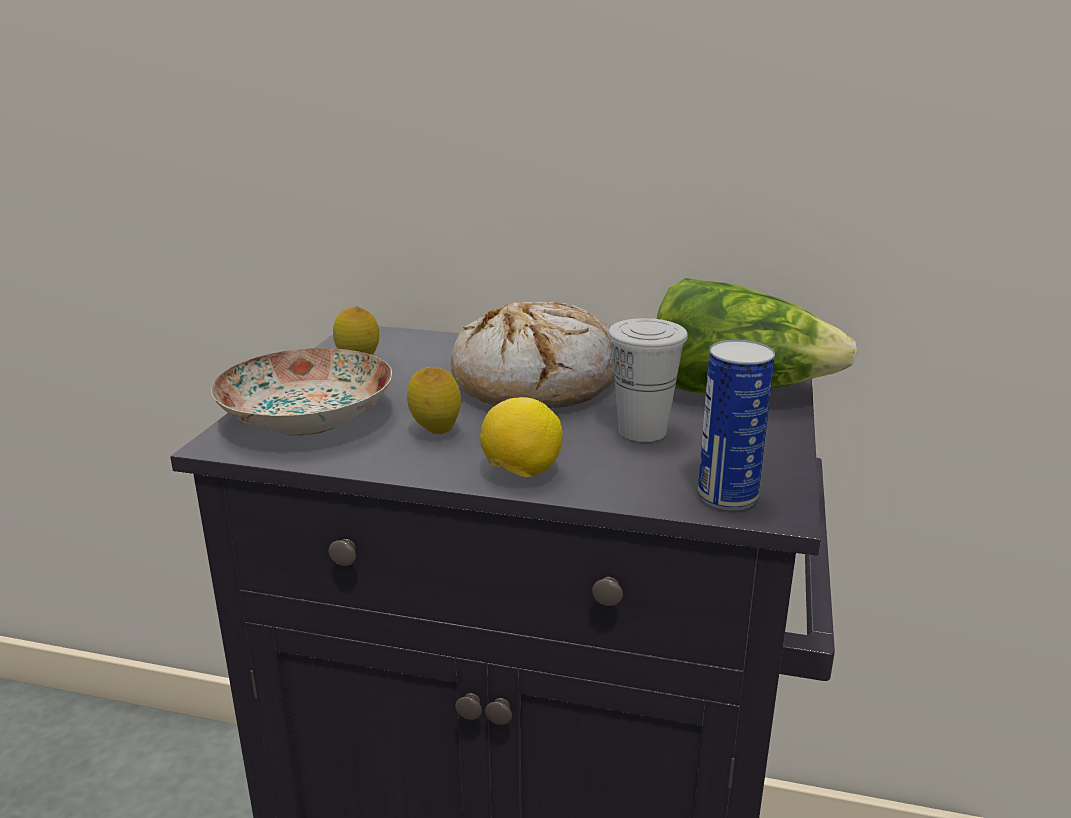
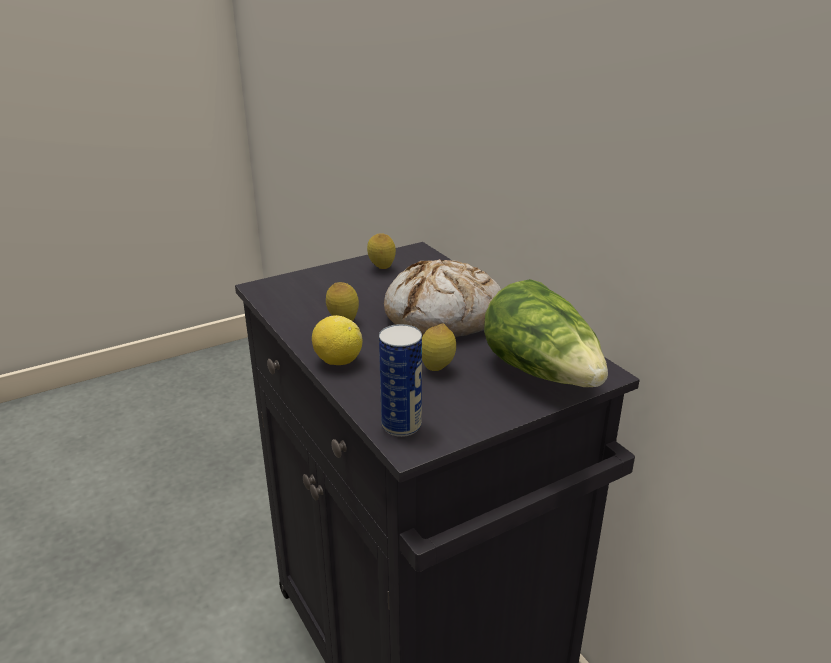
camera: 45 degrees right, 5 degrees up
(308, 418) = (309, 289): plate -> none
(642, 431) = (437, 369): white cup -> lemon

